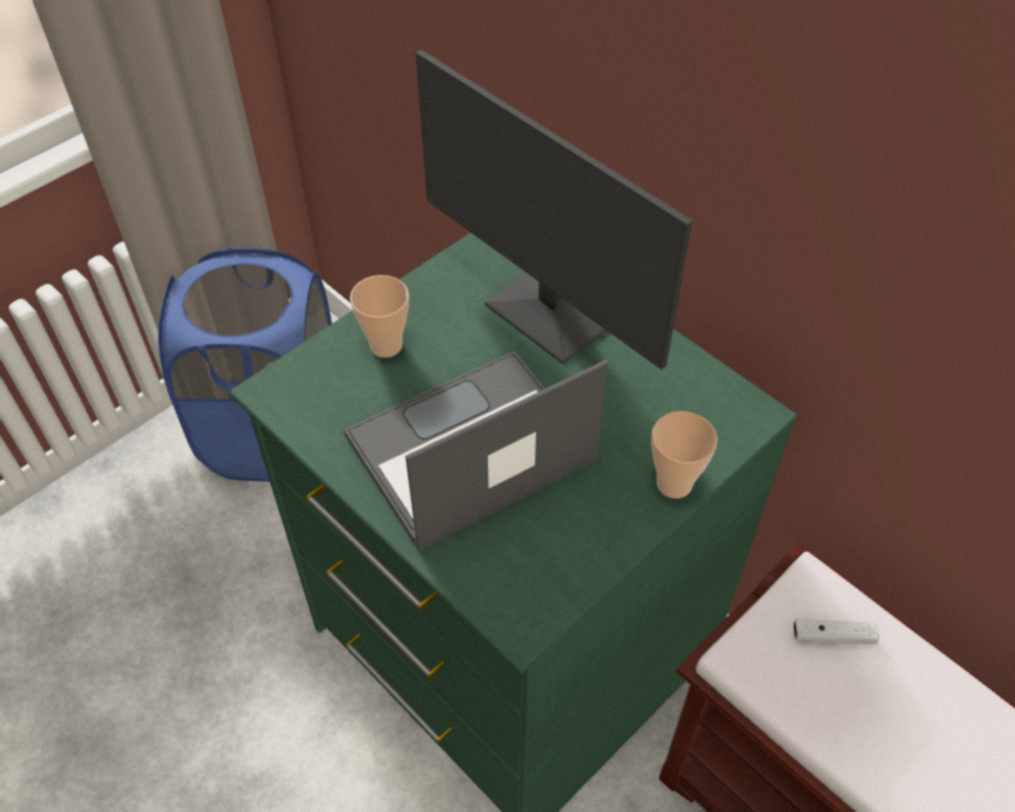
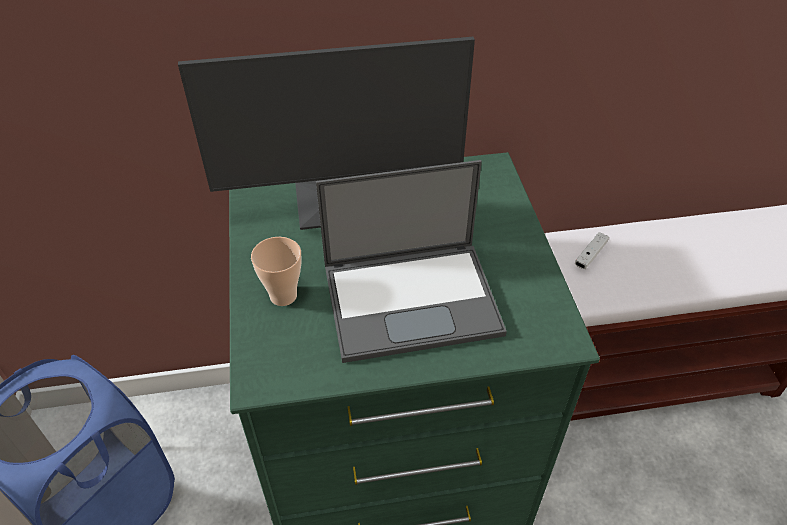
camera: 55 degrees left, 5 degrees down
(468, 450) = (413, 298): laptop -> laptop turned 105 degrees counterclockwise
(674, 484) = (516, 221): cup -> none

